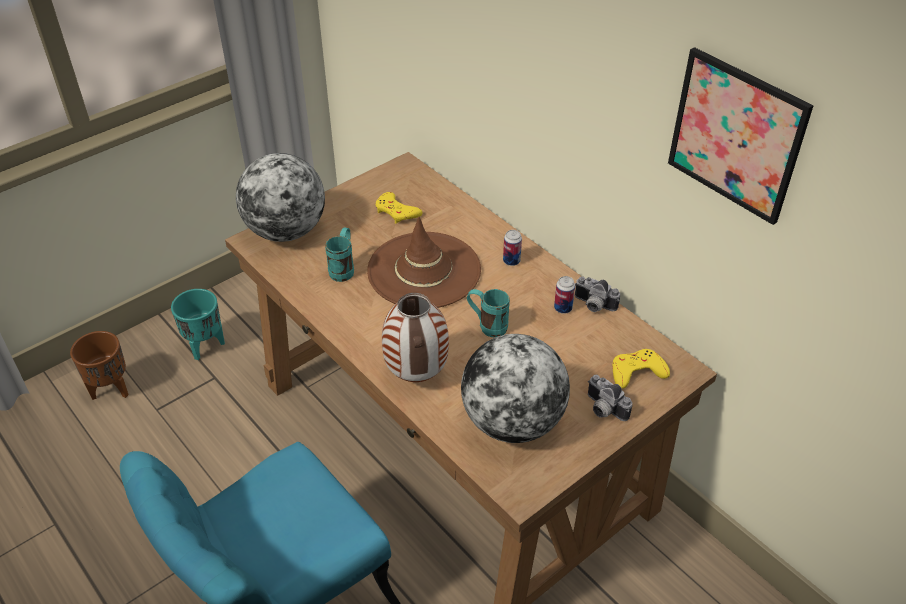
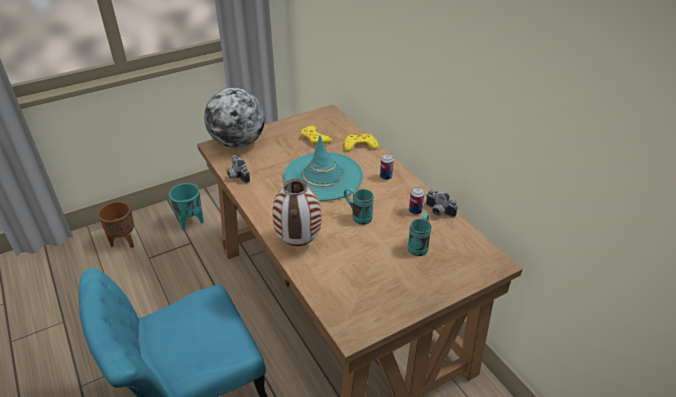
camera: 10 degrees right, 5 degrees down
(344, 269) = (269, 169): turquoise mug -> turquoise mug (419, 245)
(424, 271) = (323, 176): brown hat -> turquoise hat
(512, 422) = (359, 283): globe -> none
(603, 409) = (429, 283): camera -> camera (236, 176)
(637, 372) = (460, 260): yellow game controller -> yellow game controller (360, 145)
(736, 135) = (544, 76): picture -> none

